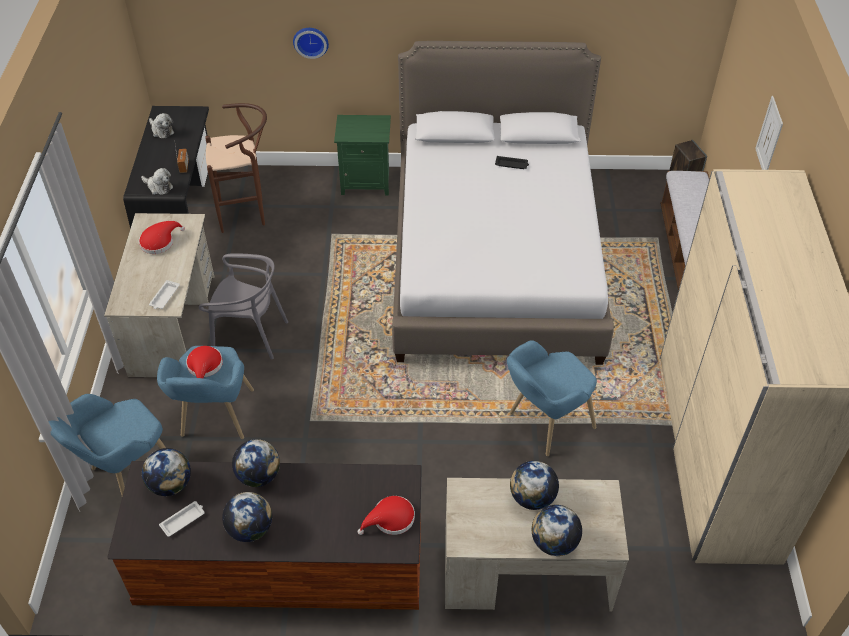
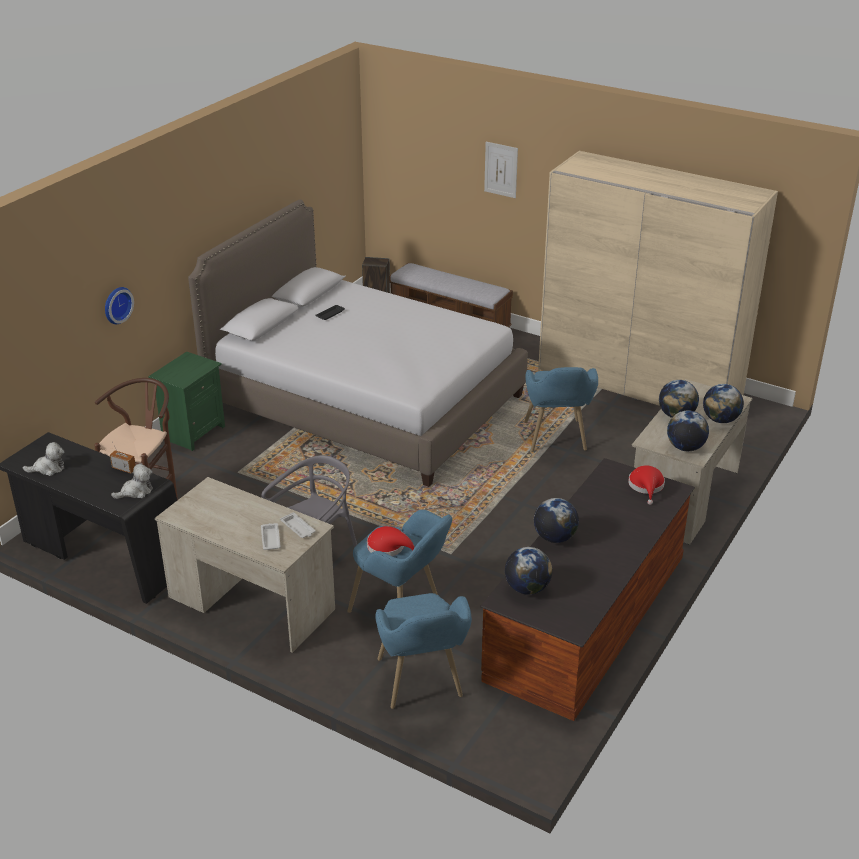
camera: 60 degrees left, 15 degrees down
(159, 242) = (216, 512): red hat -> none
(183, 520) = (572, 591): white tray -> white tray (270, 538)
(250, 529) = (607, 557): globe -> globe (685, 447)

